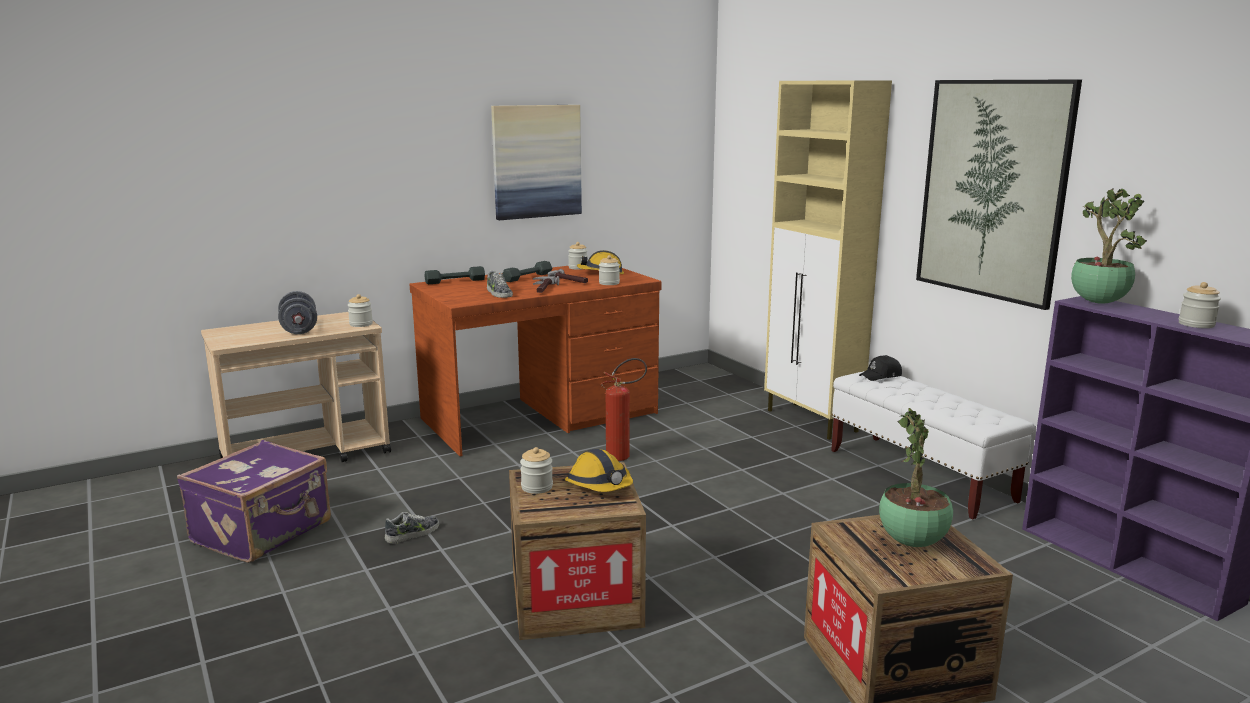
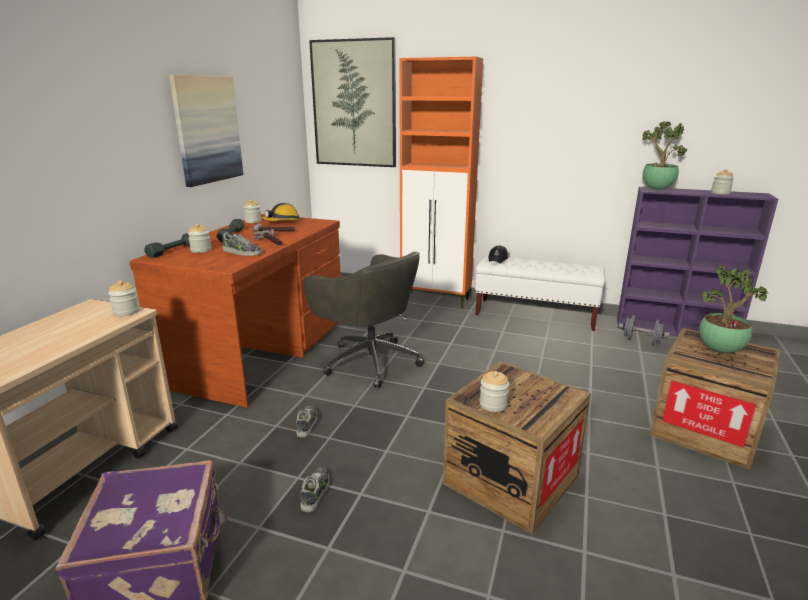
camera: 40 degrees left, 5 degrees up
(299, 329) = (62, 335): grey dumbbell -> grey dumbbell (641, 341)
(483, 486) = (307, 424): none -> shoe
(599, 486) = (525, 385): hard hat -> none
(609, 283) = (308, 228): jar -> jar (201, 250)
(624, 456) = (369, 361): fire extinguisher -> grey office chair
(812, 421) = (436, 300): beige cabinet -> orange cabinet
(992, 190) = (567, 129): picture -> picture (354, 104)

